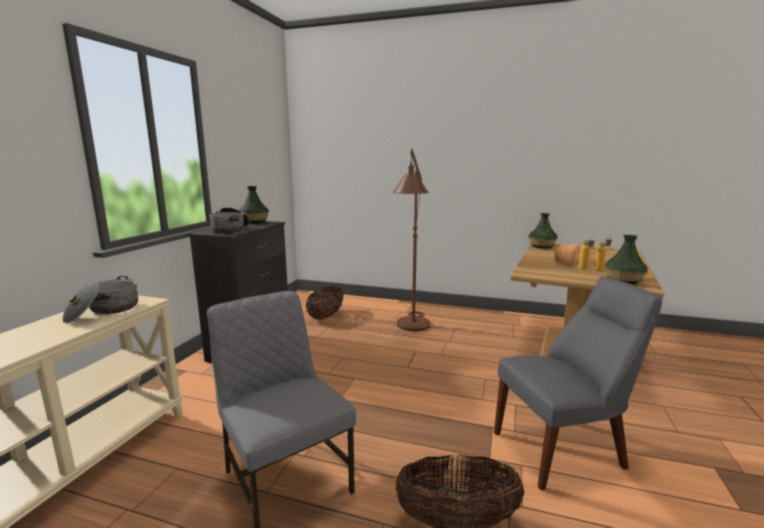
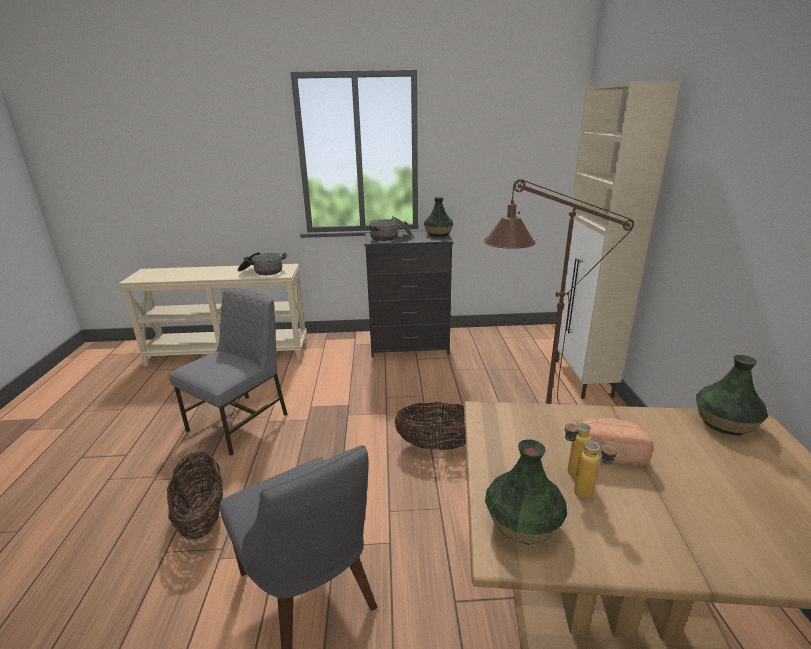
camera: 70 degrees right, 10 degrees up
(326, 316) = (506, 359): basket -> basket (437, 445)
(376, 303) = (582, 378): none -> beige cabinet

